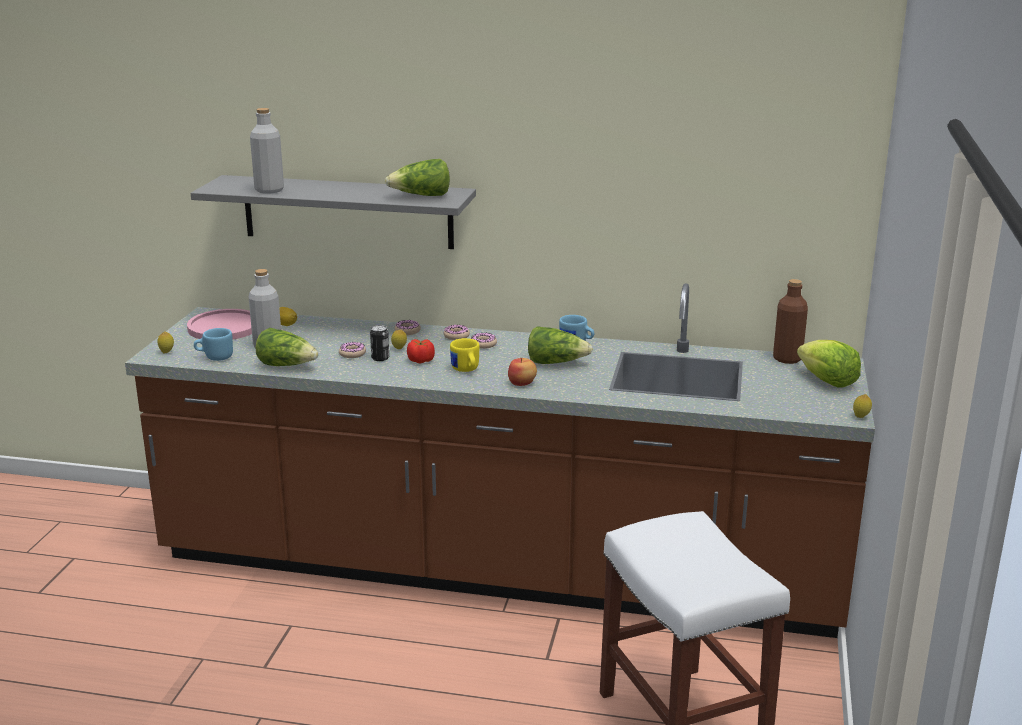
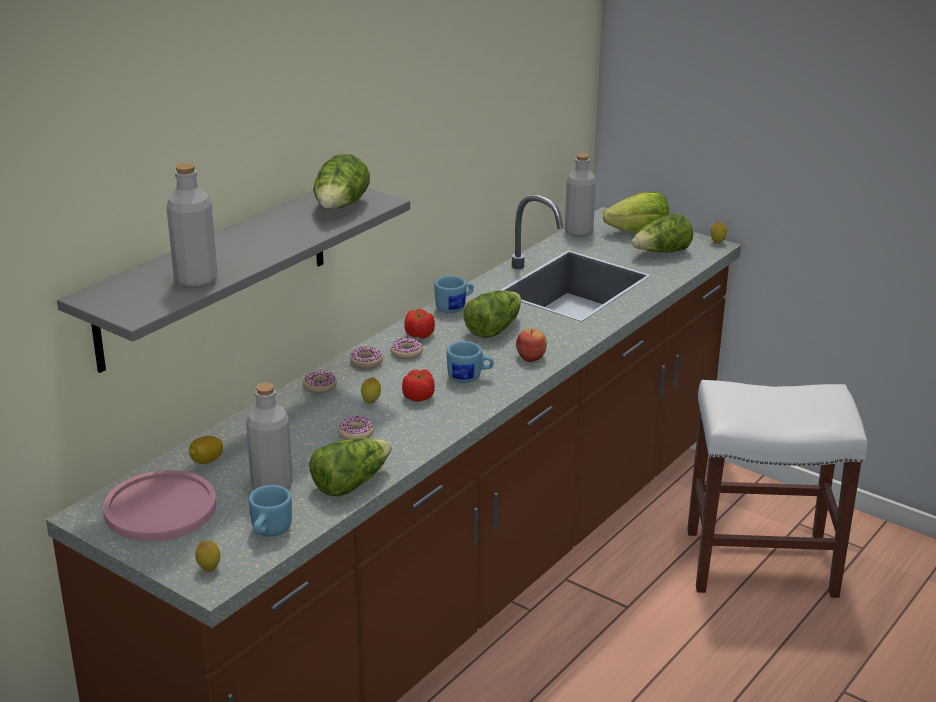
camera: 65 degrees left, 5 degrees up
(380, 358) = (387, 419): can -> none
(466, 370) = (469, 378): yellow mug -> blue mug
(517, 342) = (419, 335): none -> tomato
(787, 359) = (578, 232): brown bottle -> grey bottle
(796, 397) = (662, 252): none -> lettuce

